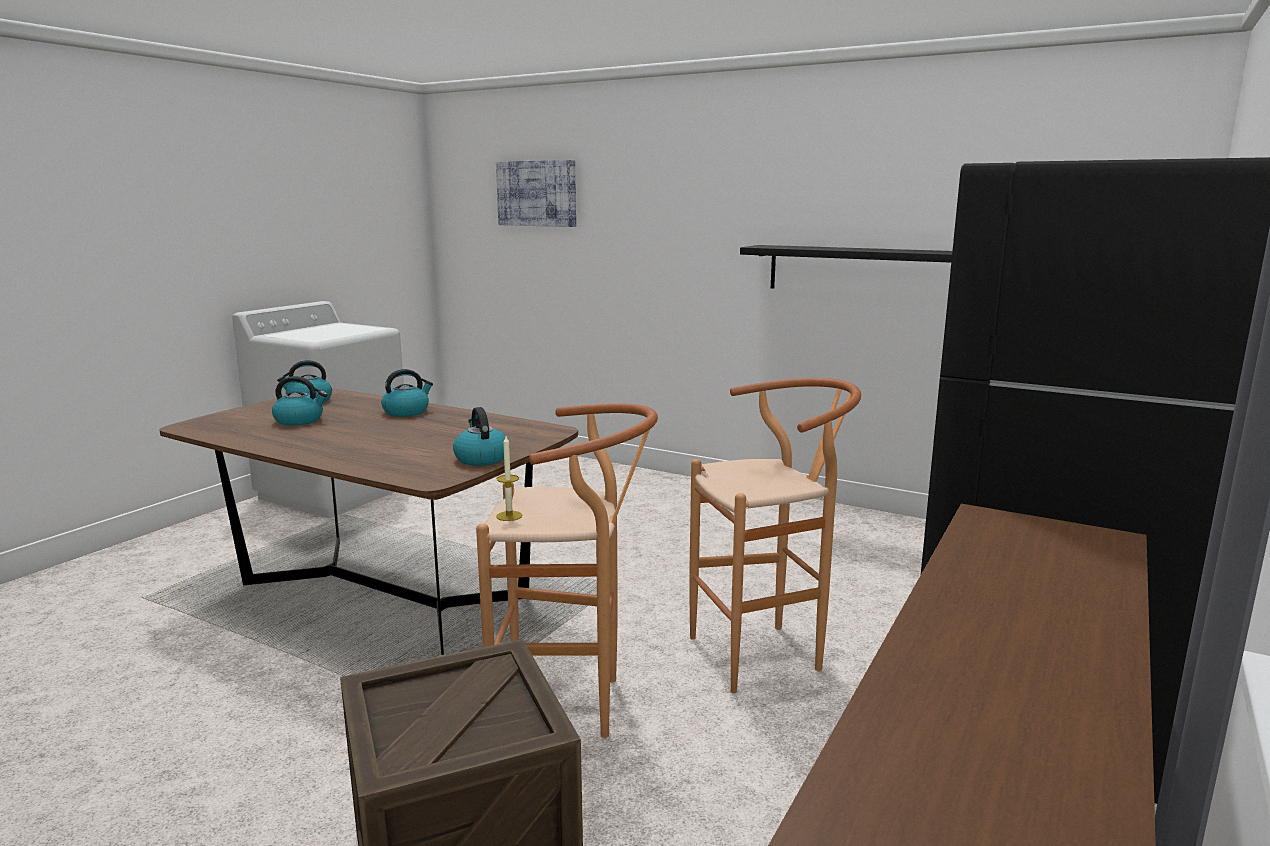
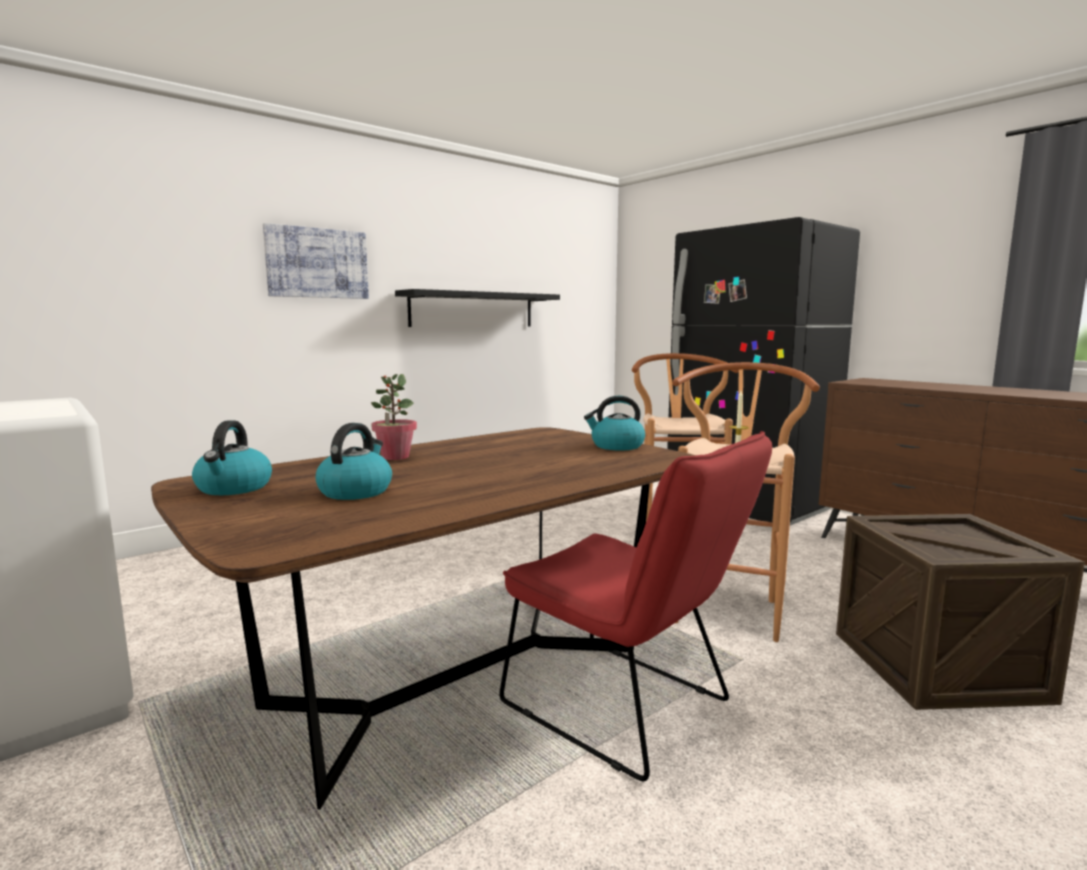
camera: 70 degrees left, 5 degrees down
(347, 663) = (627, 709): none -> red chair
(407, 411) = (395, 457): kettle -> potted plant
(536, 193) = (109, 222): picture -> picture (317, 263)

